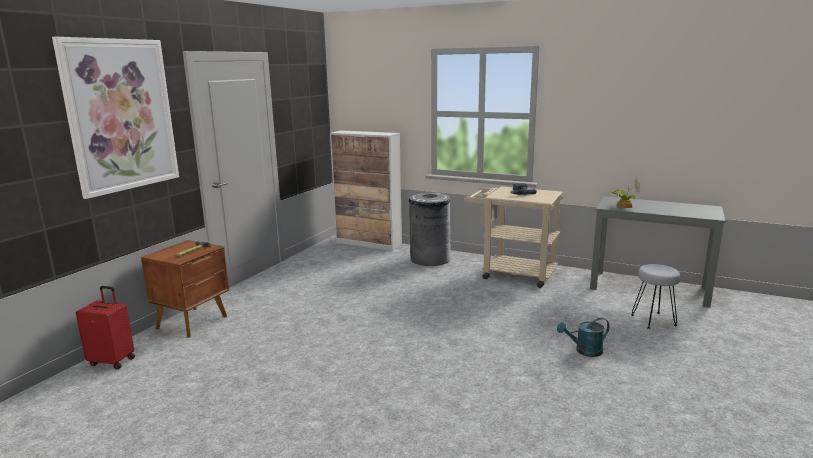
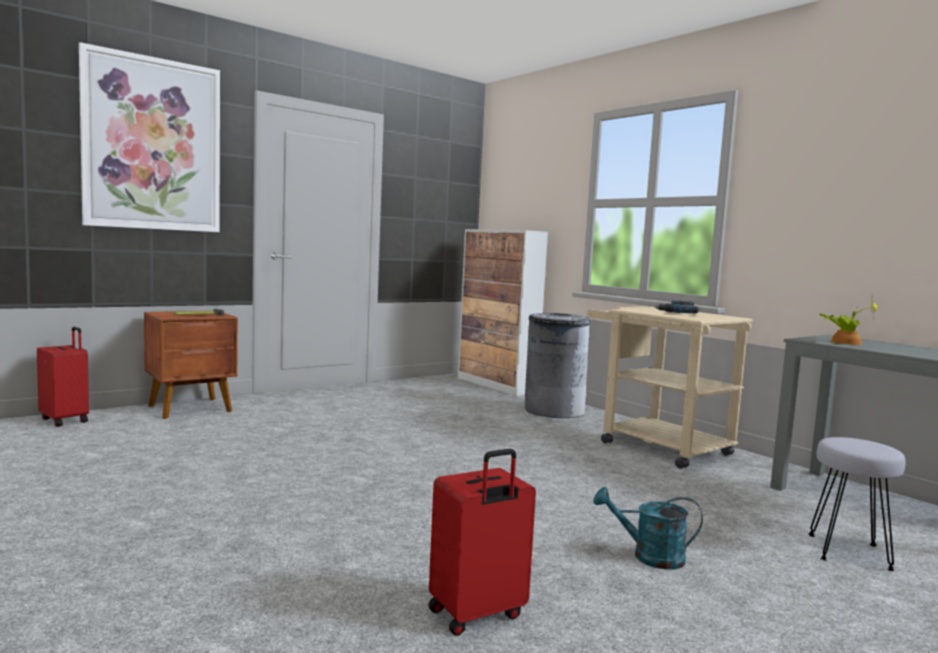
camera: 25 degrees right, 10 degrees down
(554, 410) = (477, 614): none -> red suitcase

